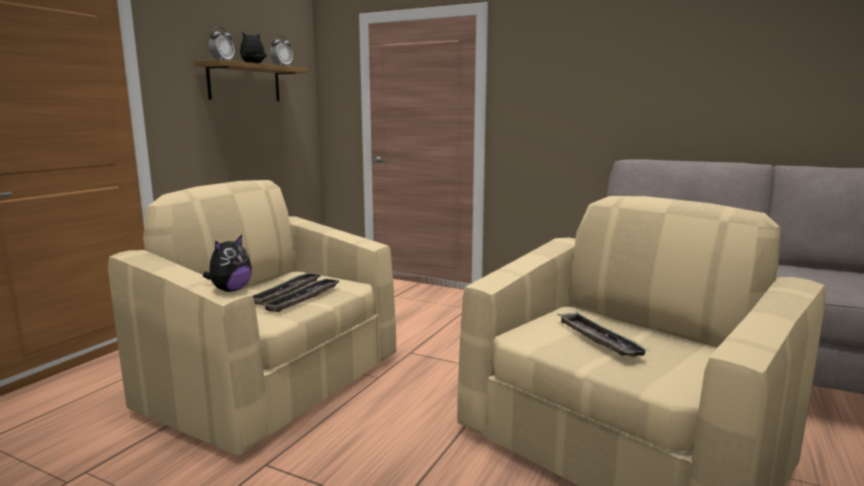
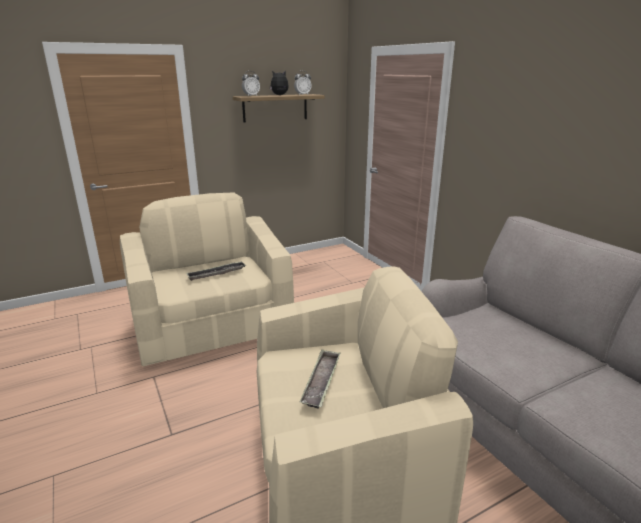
camera: 35 degrees right, 10 degrees up
(230, 290) = (144, 273): plush toy -> none
(303, 298) = (216, 282): tray -> none

